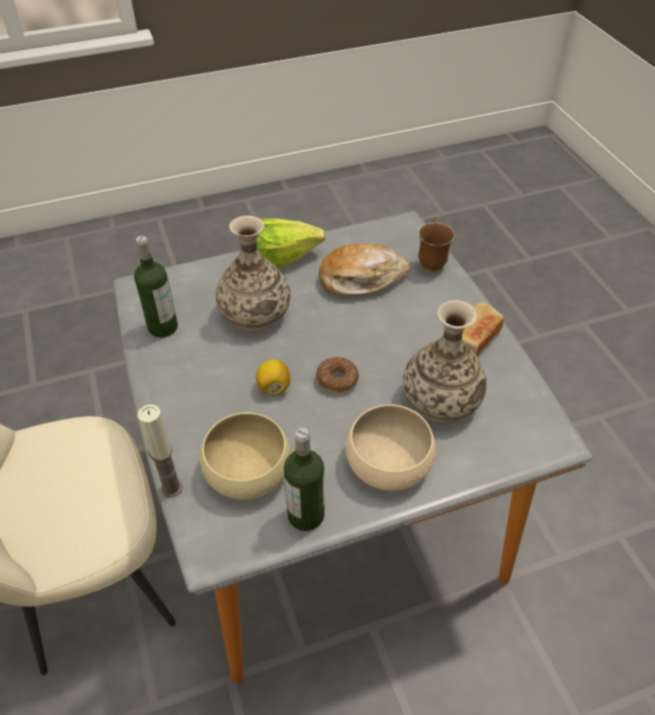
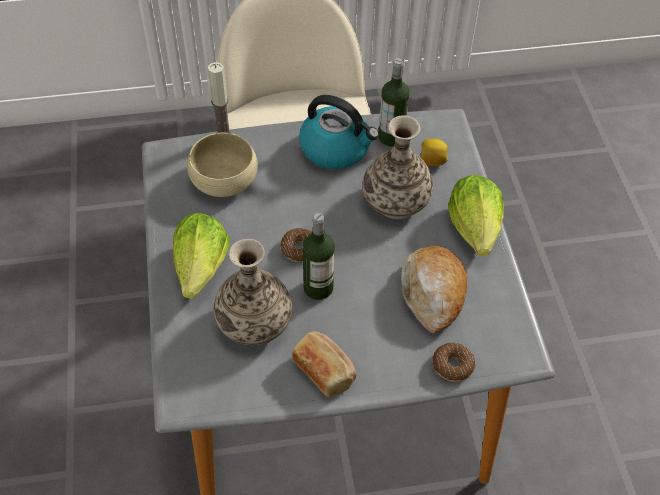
camera: 100 degrees right, 5 degrees up
(185, 370) = (336, 149): none -> kettle
(273, 387) = (303, 204): lemon -> lemon (432, 161)
(306, 515) = (173, 208): bottle -> bottle (318, 288)
(388, 462) = (201, 268): beige bowl -> lettuce
(431, 261) = (452, 365): brown mug -> donut

